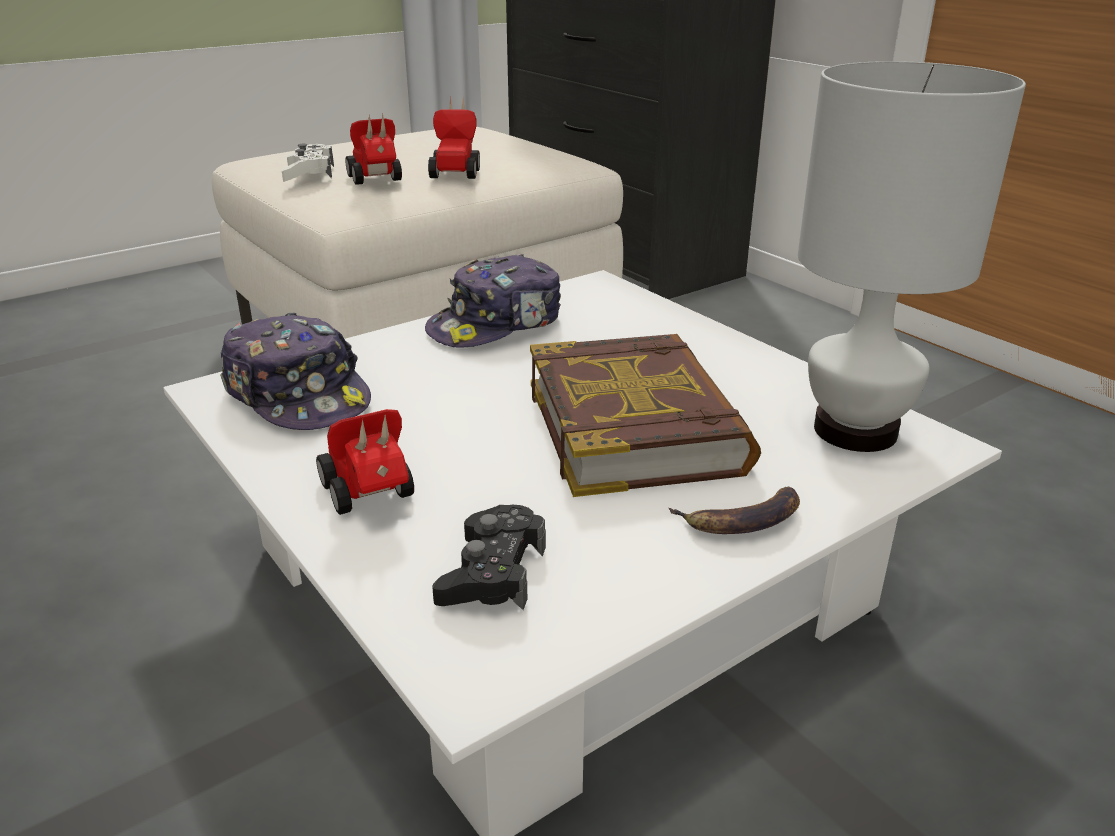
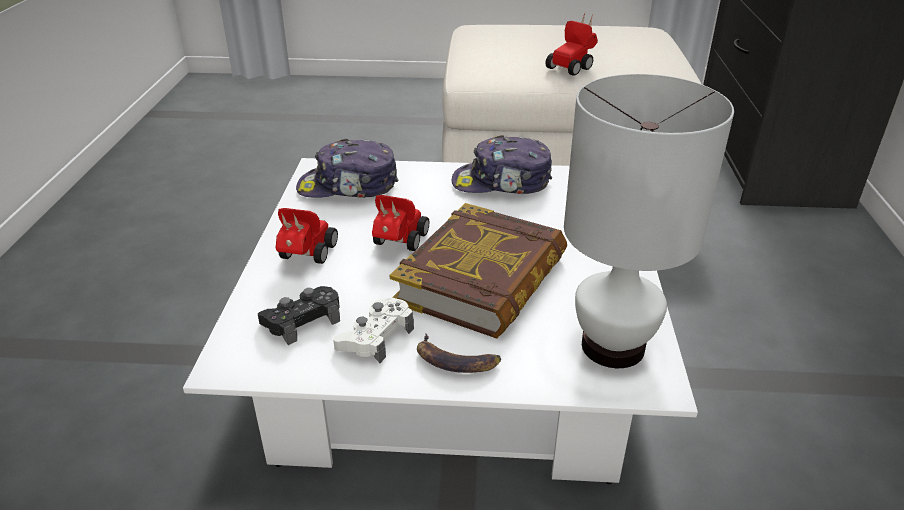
camera: 40 degrees right, 5 degrees up
(298, 395) = (348, 186): cap -> cap turned 90 degrees clockwise
(309, 173) = (485, 45): white game controller -> white game controller (376, 337)
(376, 181) = (513, 61): toy car -> toy car (398, 244)

